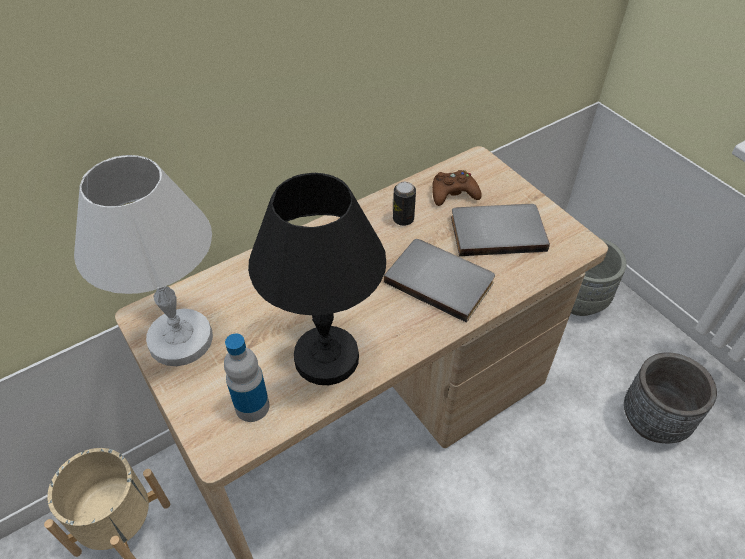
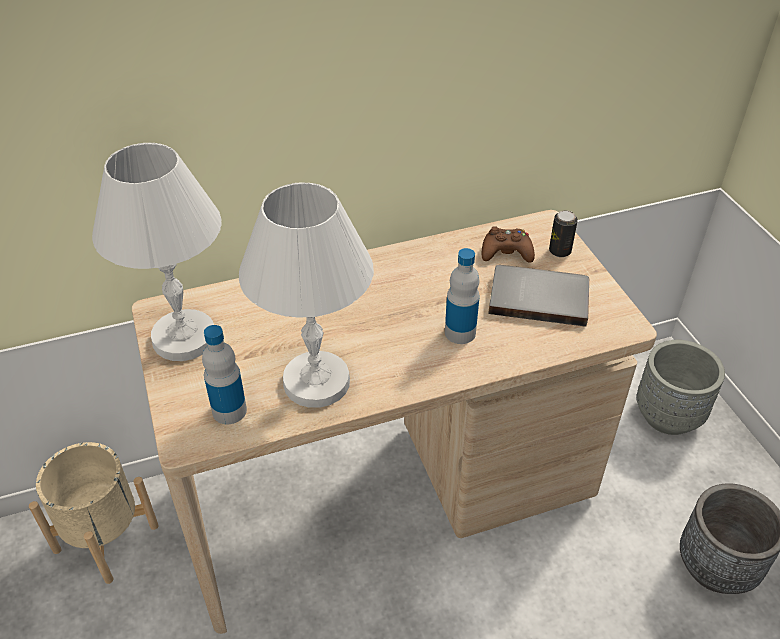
camera: 15 degrees right, 5 degrees down
(327, 357) = (317, 381): black table lamp -> white table lamp
(403, 219) = (443, 268): can -> can (560, 251)
(441, 280) = (460, 333): grey book -> bottle

